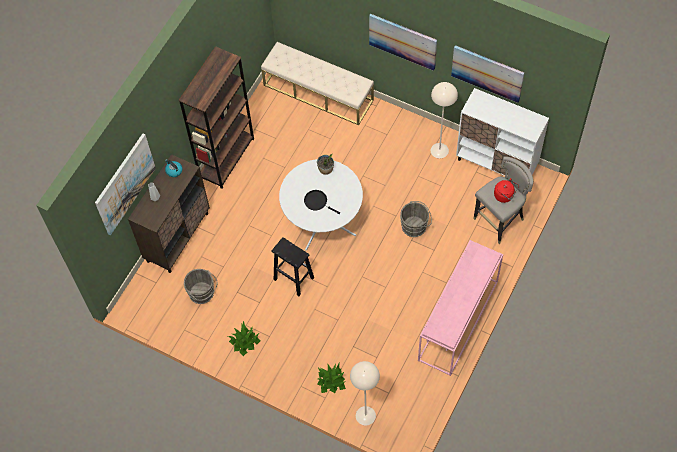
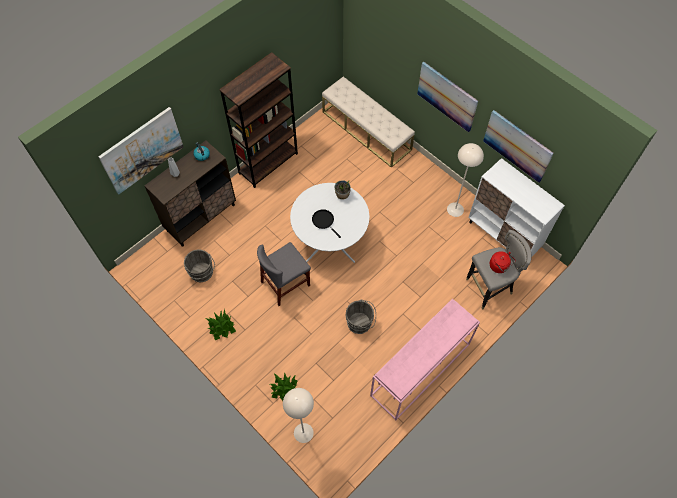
camera: 15 degrees right, 0 degrees up
(293, 278) = (285, 284): black stool -> grey chair
(415, 226) = (410, 270): grey bucket -> grey bucket (360, 323)

